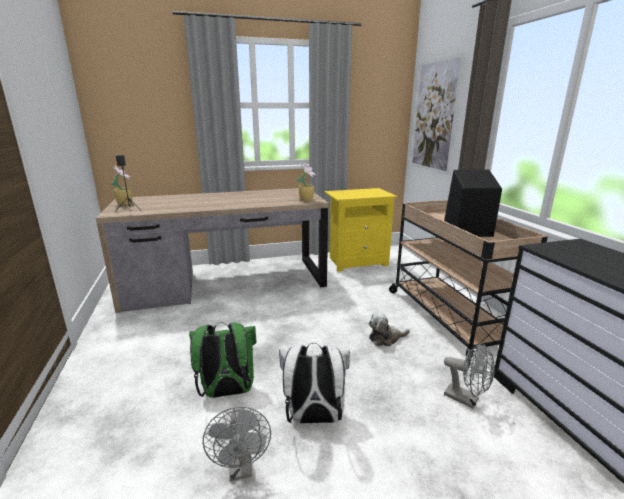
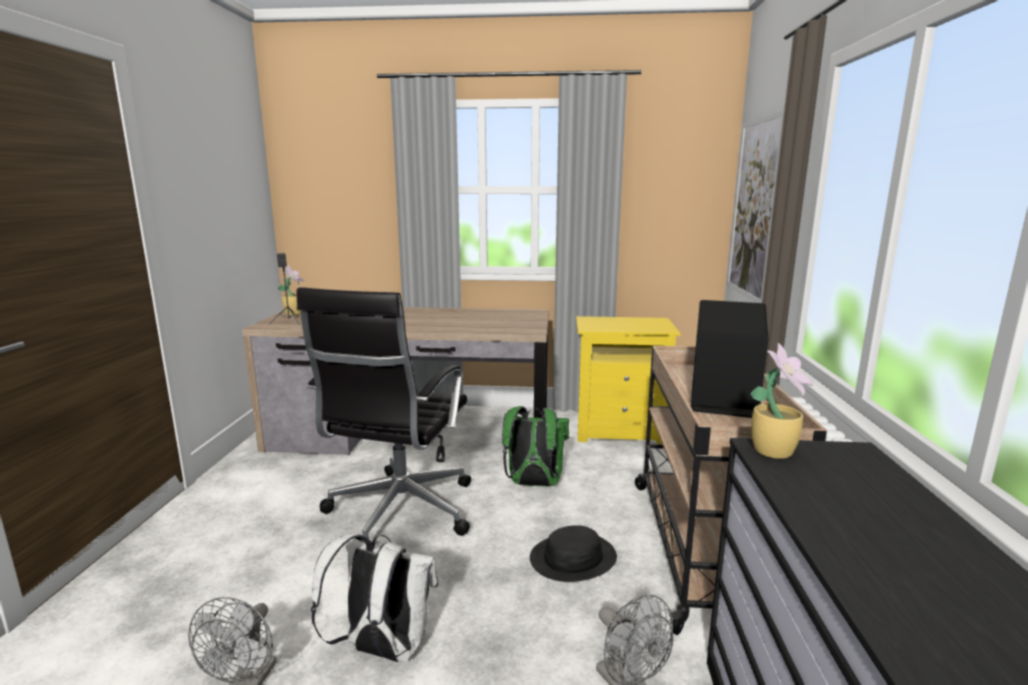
camera: 20 degrees right, 5 degrees down
(227, 392) = (304, 583): green backpack -> green backpack (533, 484)
(257, 334) = (399, 513): none -> black office chair
(307, 200) = (521, 328): potted plant -> potted plant (774, 451)
(386, 338) = (573, 558): plush toy -> black hat

